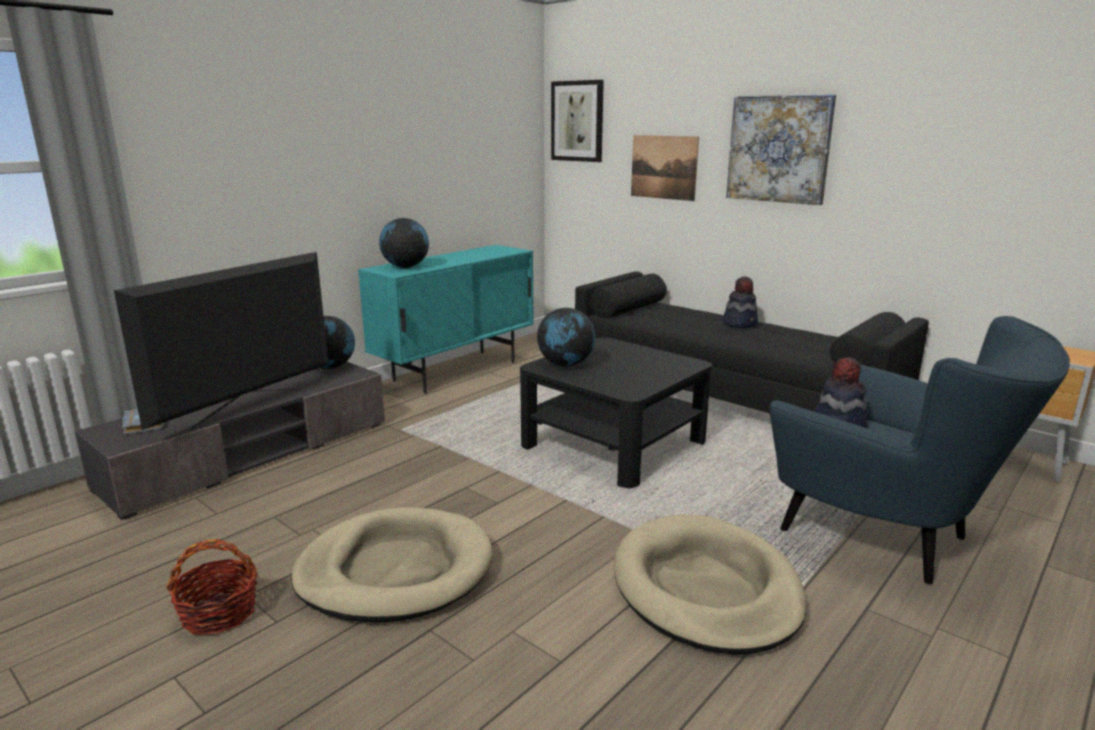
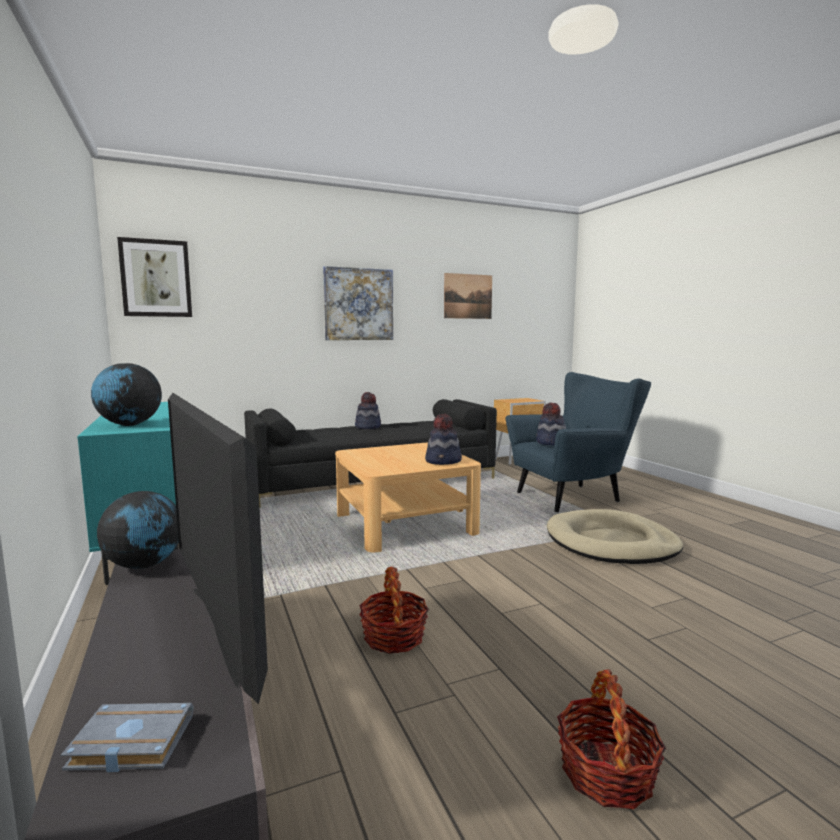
camera: 65 degrees left, 10 degrees down
(371, 493) = (393, 637): none -> basket
(395, 570) = (554, 643): beige dog bed -> none
(566, 364) = (384, 465): globe -> none
(615, 443) = (405, 523): black coffee table -> beige coffee table
(619, 383) = (443, 461): none -> hat
(663, 167) = (263, 319): picture -> picture (468, 296)

